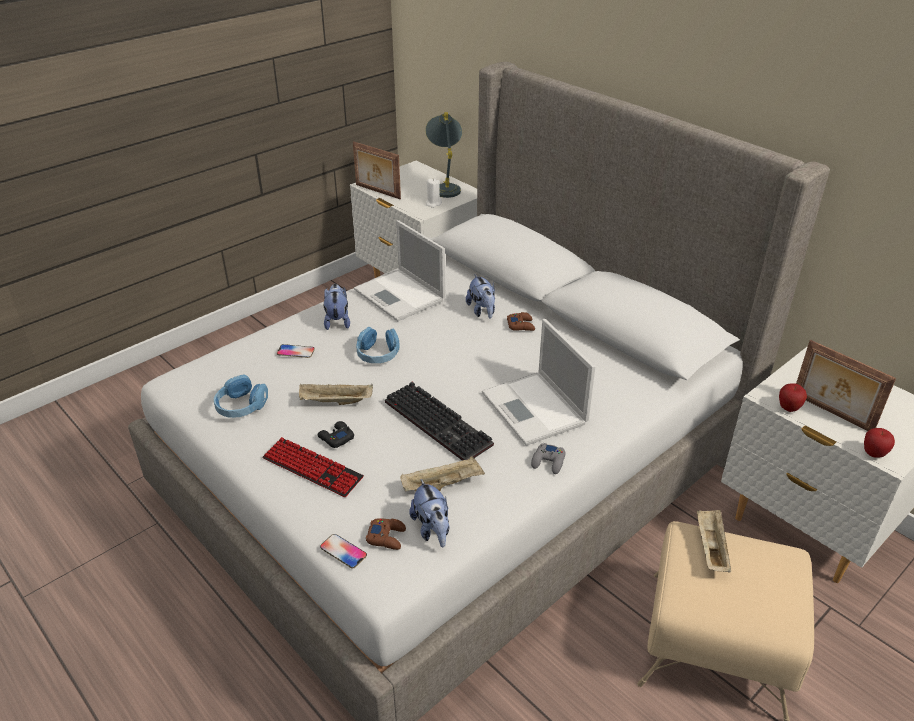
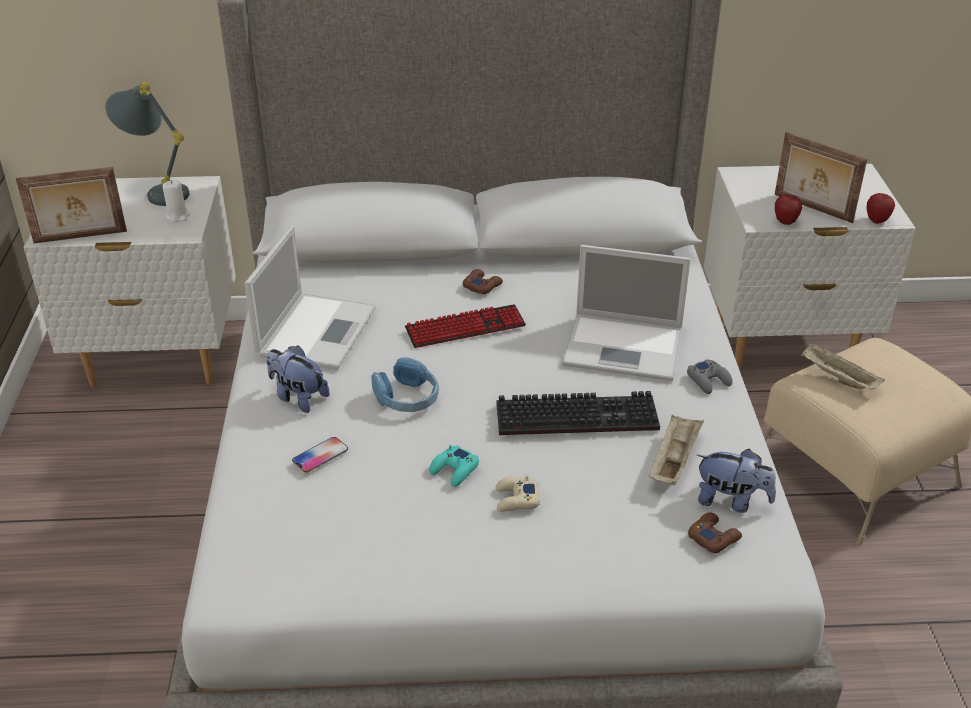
camera: 50 degrees left, 0 degrees up
(241, 406) = (372, 547): blue headphones -> none
(312, 468) = (550, 541): keyboard -> keyboard (465, 328)
(335, 402) = (454, 470): beige tray -> turquoise game controller
(336, 438) = (516, 499): black game controller -> beige game controller
(343, 551) = (706, 579): phone -> none
(400, 295) = (317, 330): laptop -> laptop turned 75 degrees counterclockwise
(482, 311) = (424, 295): plush toy -> none
(831, 413) = (812, 208): picture frame -> picture frame turned 45 degrees clockwise

